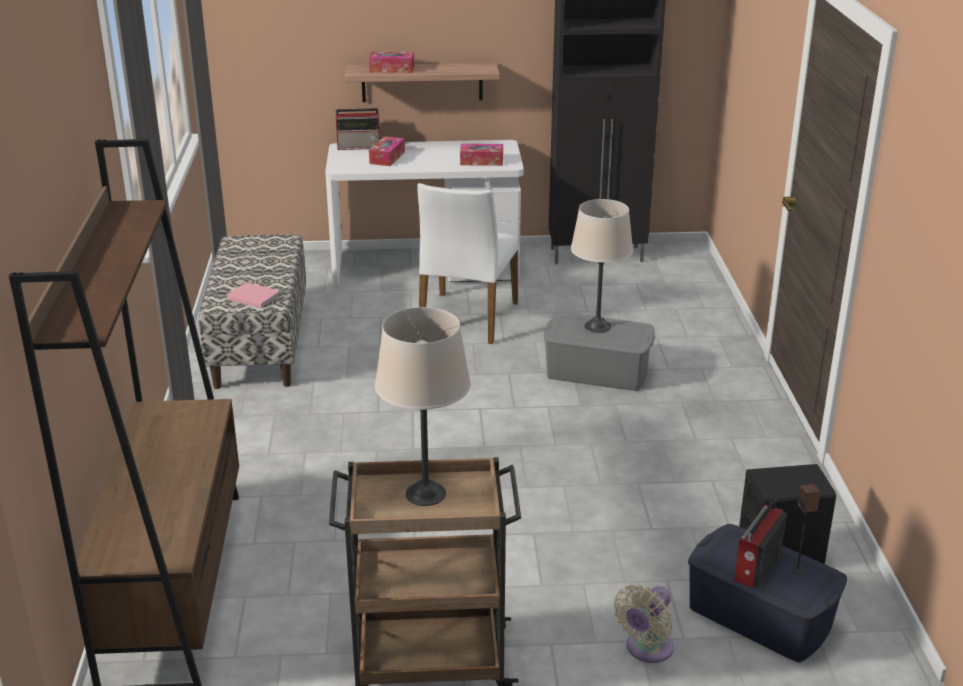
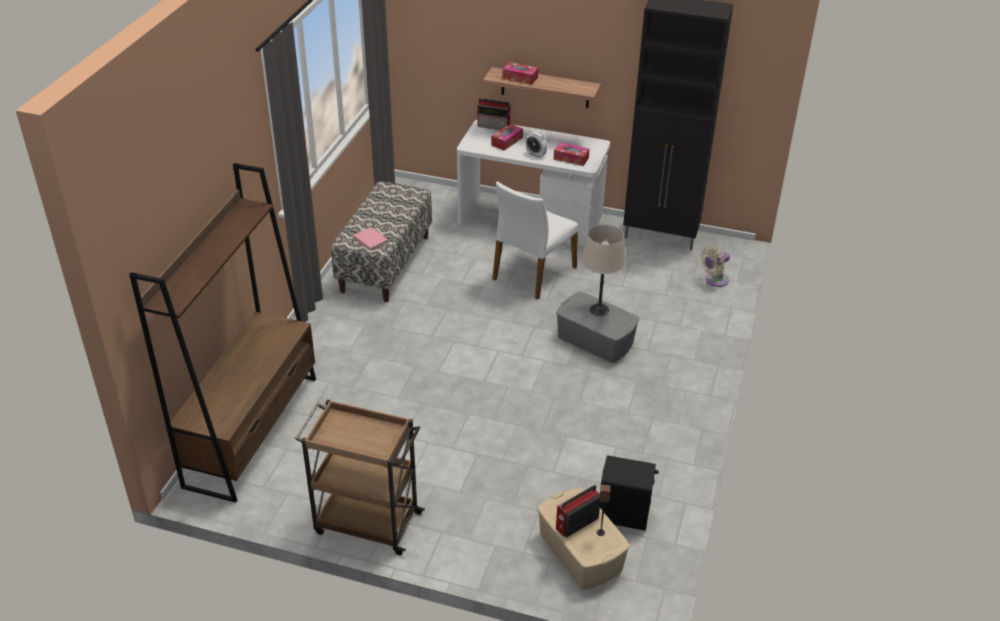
camera: 20 degrees right, 10 degrees up
(426, 494) = (361, 432): beige table lamp -> none
(434, 164) = (536, 154): none -> alarm clock
(646, 649) = (496, 553): beige fan -> beige fan (714, 281)
(760, 617) = (580, 552): blue storage box -> beige storage box

